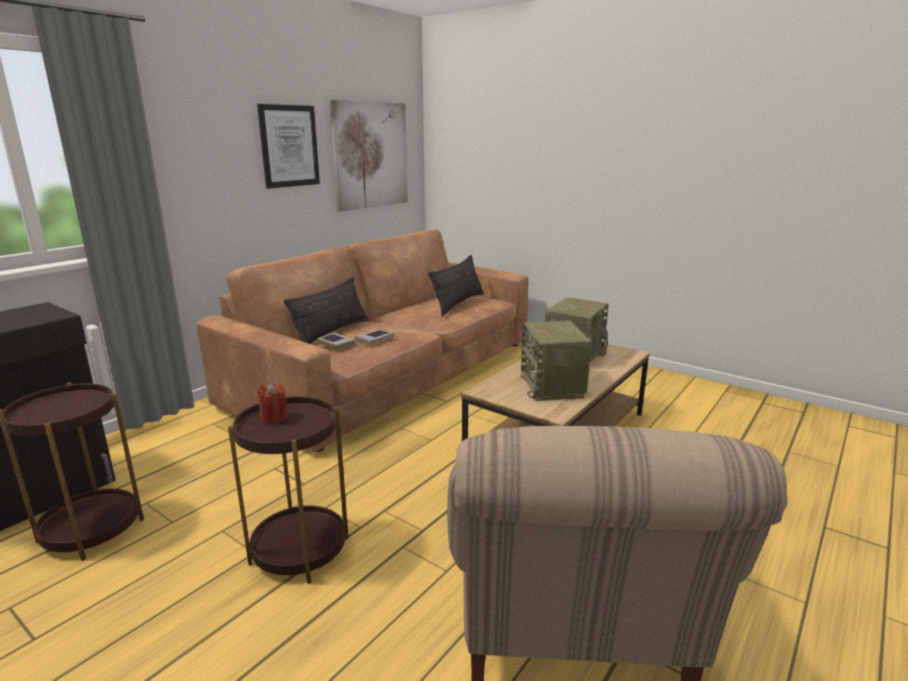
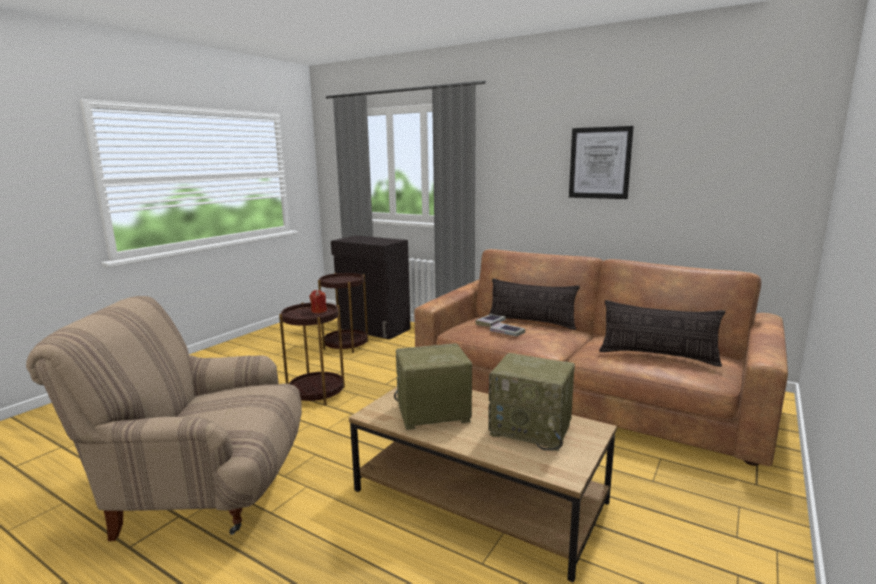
camera: 85 degrees right, 5 degrees down
(371, 155) = (713, 175): picture -> none

